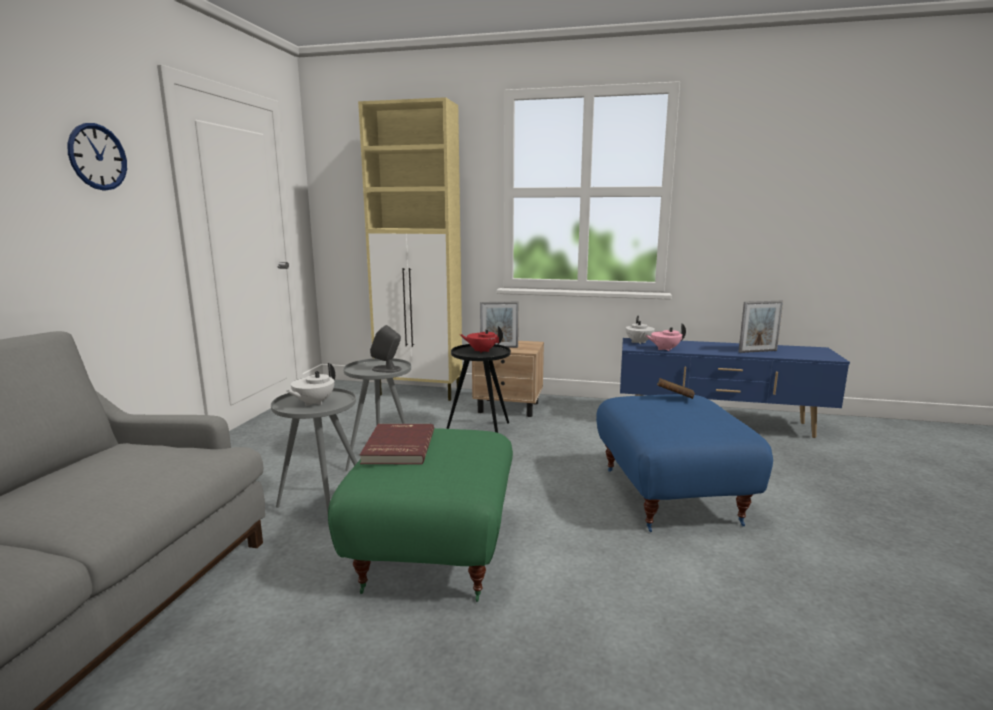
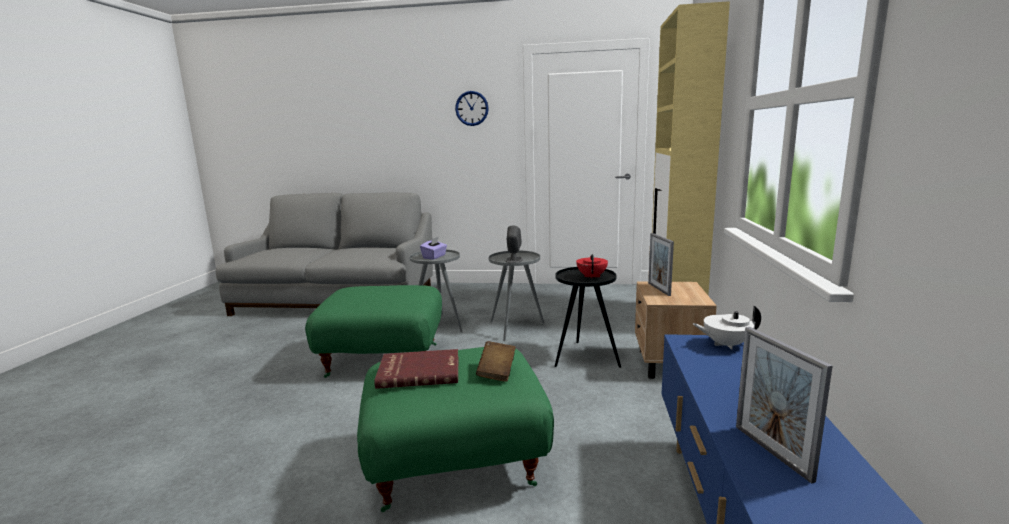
camera: 85 degrees right, 0 degrees up
(313, 403) = (434, 257): white teapot -> purple tissue box
(397, 447) = (385, 286): red book -> red book (419, 371)
(664, 349) = (695, 360): pink teapot -> none
(672, 495) = (455, 466): blue ottoman -> green ottoman

